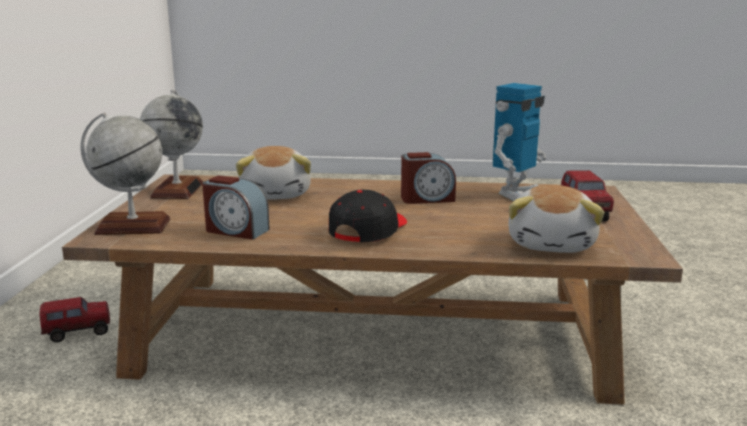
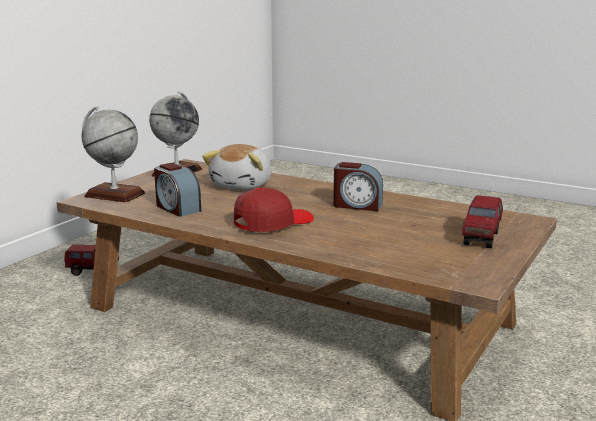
camera: 25 degrees right, 0 degrees up
(368, 230) = (272, 223): black cap -> red cap
(517, 194) = (443, 213): toy robot -> none
(552, 244) = (408, 259): plush toy -> none

